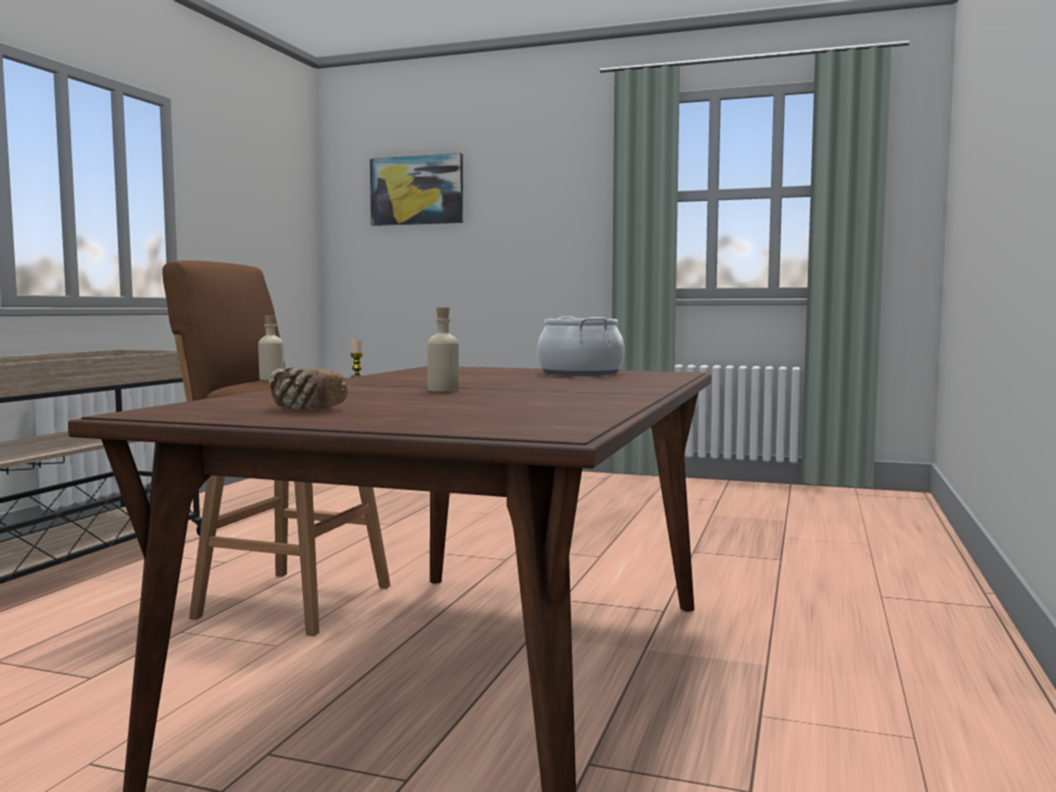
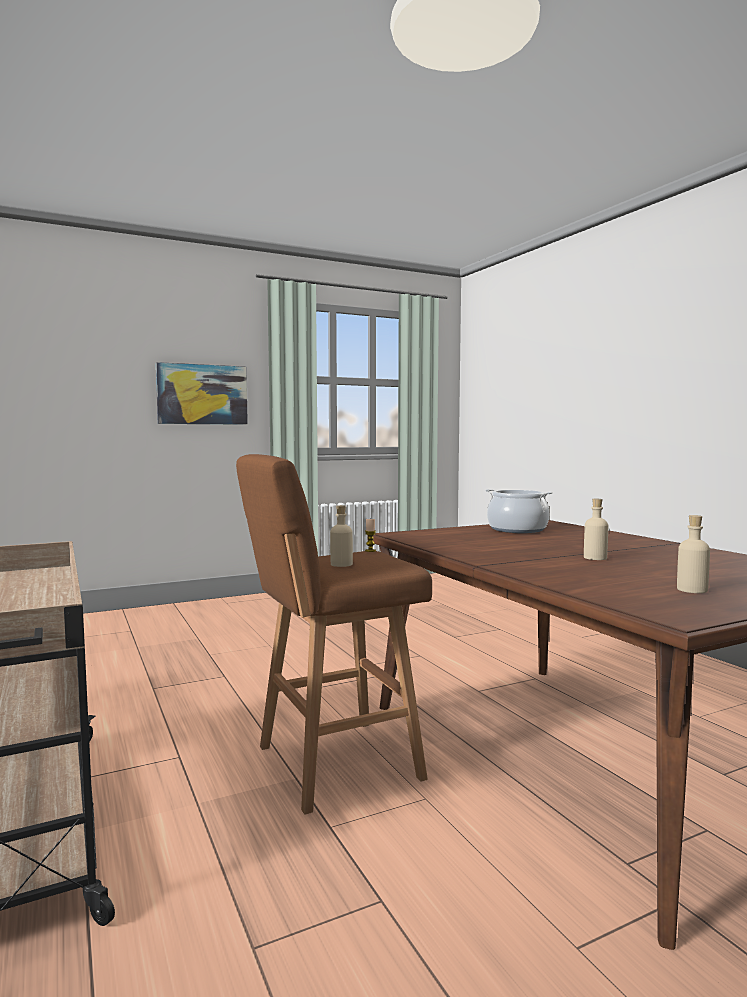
camera: 45 degrees left, 0 degrees up
(305, 408) = (692, 590): bread -> beige bottle
(417, 190) = (72, 354): picture -> picture (202, 394)

